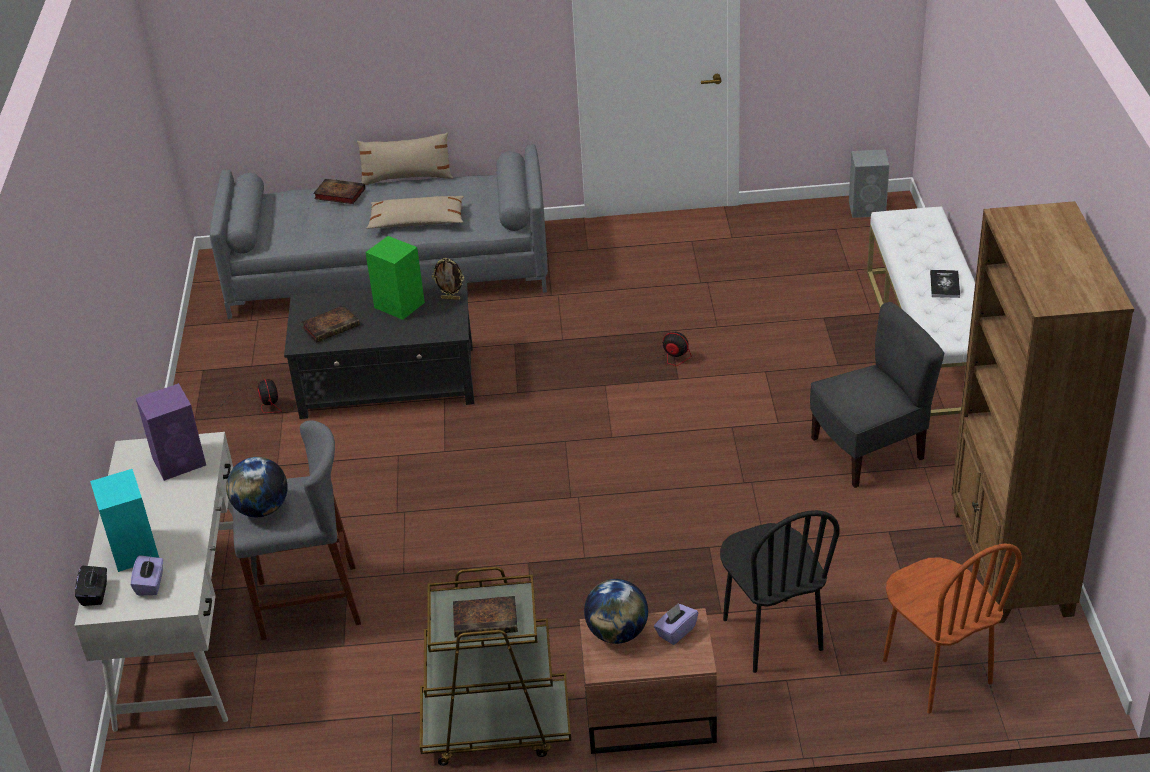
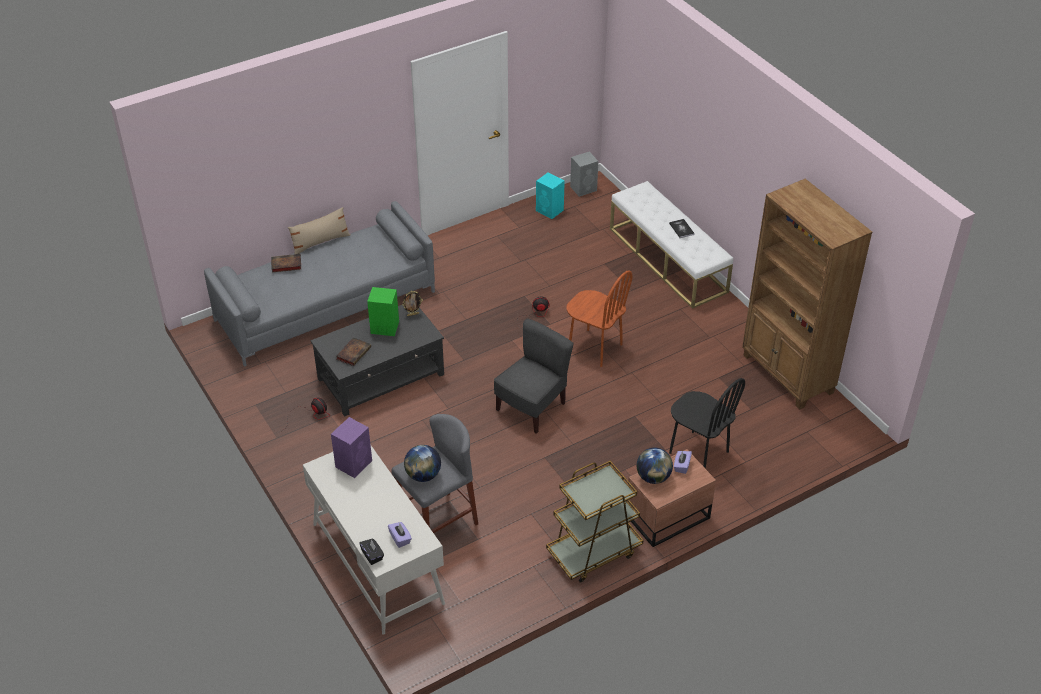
camera: 30 degrees left, 5 degrees up
(134, 551) = (374, 524): turquoise speaker -> turquoise speaker (550, 210)
(417, 221) = (350, 270): beige pillow -> none
(487, 619) = (602, 492): book -> none
(868, 450) = (680, 335): grey chair -> grey chair (532, 407)
(936, 672) = (789, 444): brown chair -> brown chair (595, 347)

